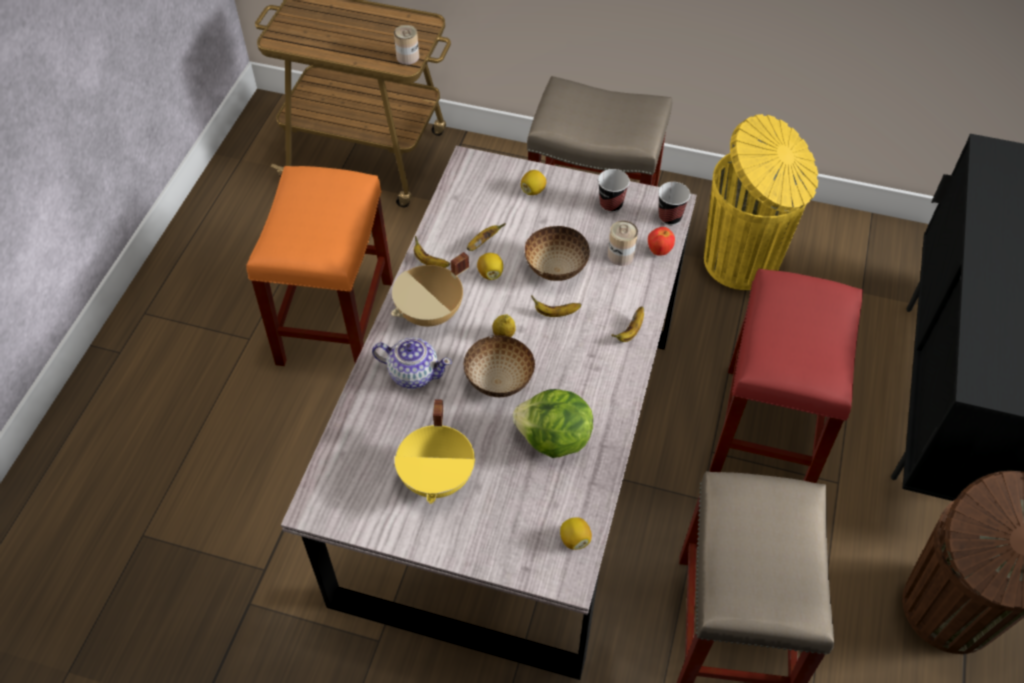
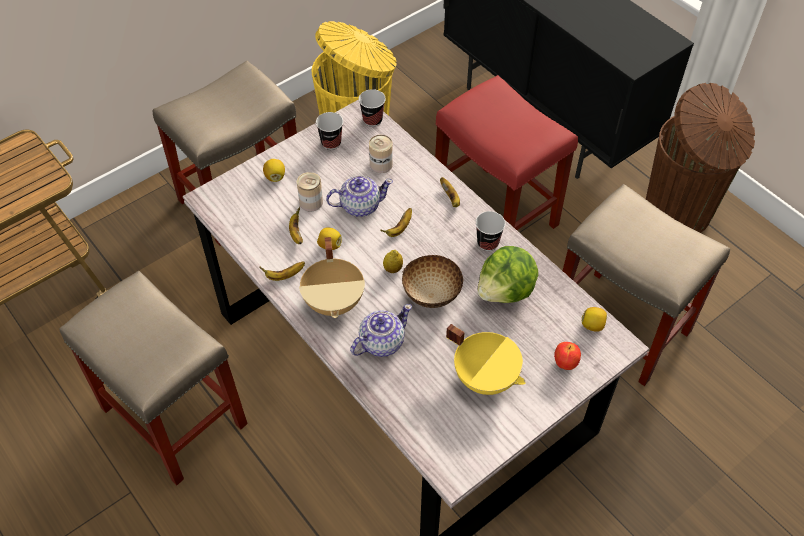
camera: 55 degrees left, 0 degrees up
(336, 319) = (172, 415): orange stool -> beige stool
(407, 57) = (47, 175): can -> can (311, 202)
(555, 268) = (359, 206): bowl -> teapot
(601, 392) = (488, 243): none -> cup
(659, 251) = (396, 142): apple -> apple (564, 363)

